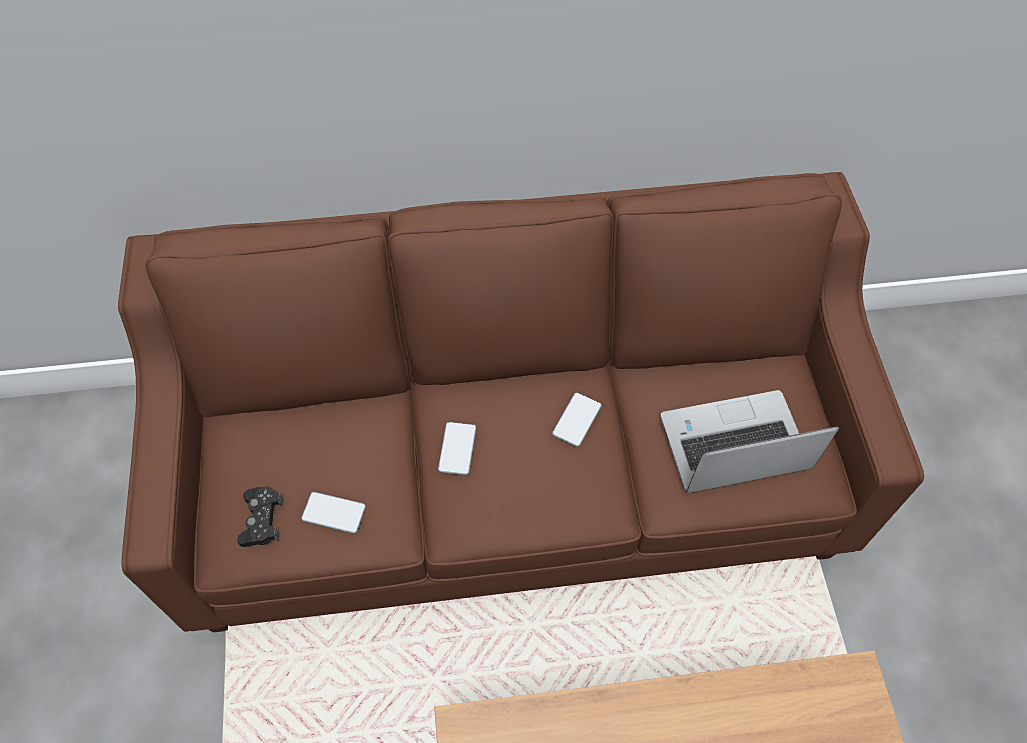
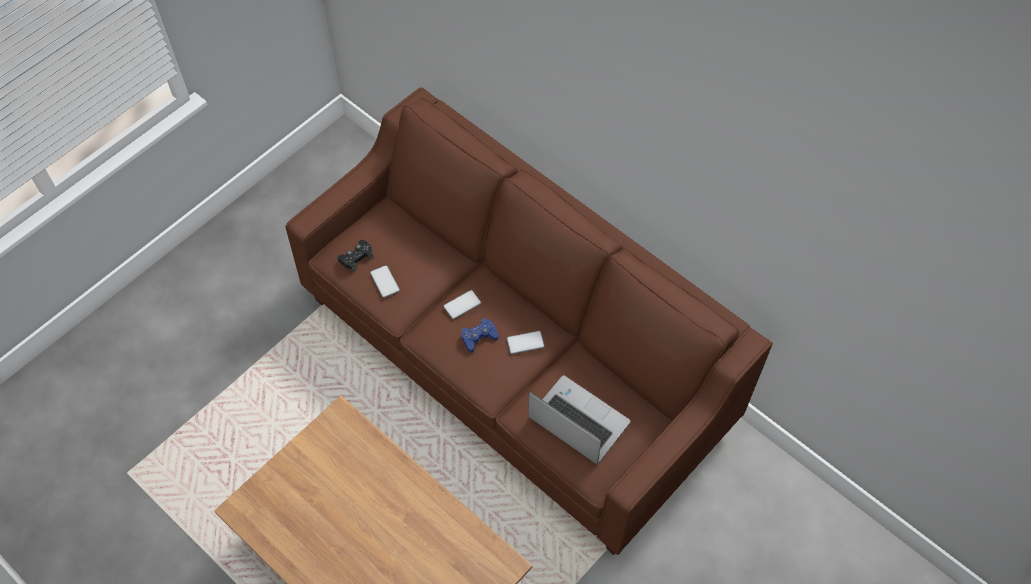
camera: 50 degrees right, 0 degrees up
(522, 464) = (479, 337): none -> blue game controller

